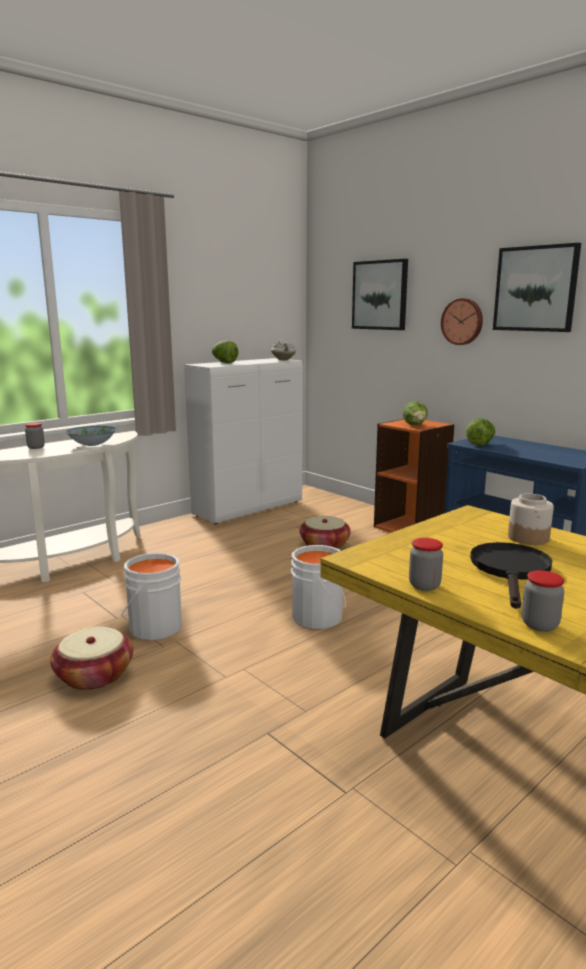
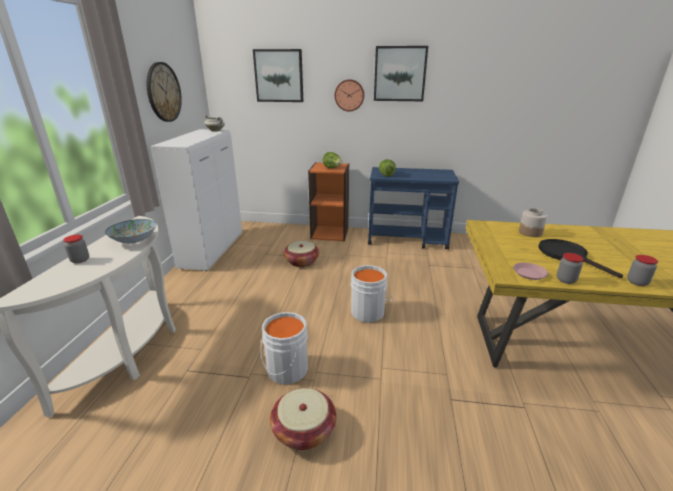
camera: 40 degrees left, 10 degrees up
(224, 363) = (180, 140): lettuce -> none
(226, 310) = (163, 92): none -> wall clock
(391, 565) = (529, 273): none -> pink plate

